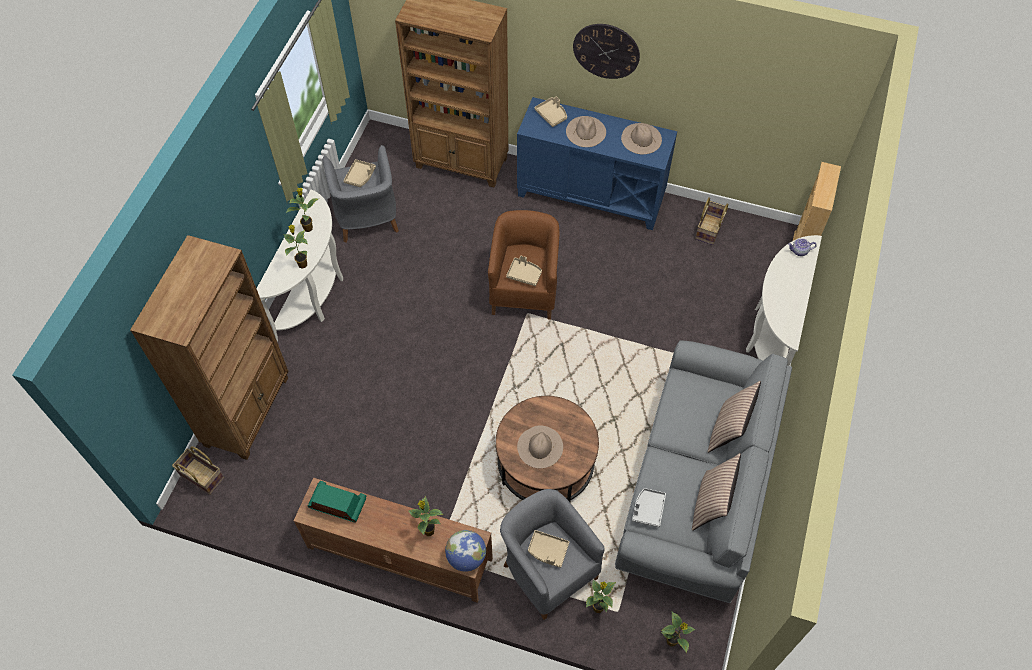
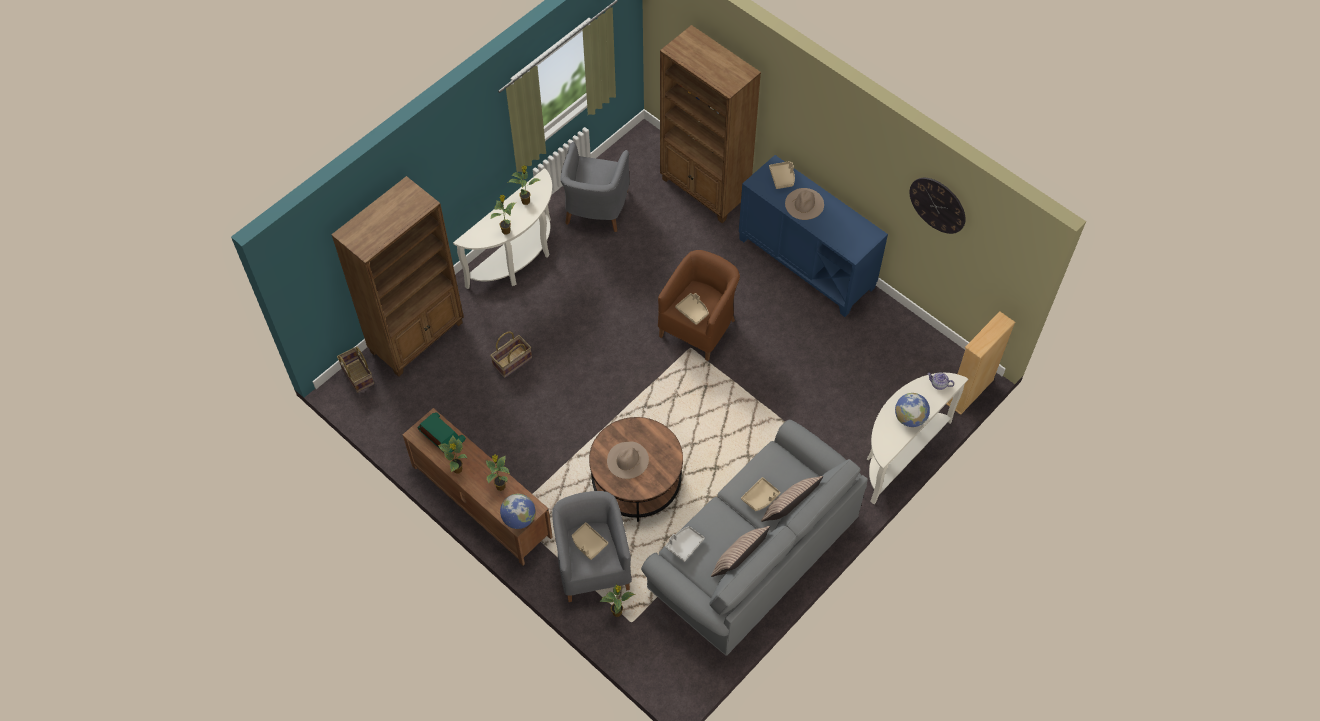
camera: 25 degrees right, 0 degrees up
(360, 176) = (598, 171): beige tray -> beige tray (760, 497)
(606, 51) = (836, 139): wall clock -> wall clock (937, 205)
(641, 138) = (850, 228): beige hat -> none
(672, 641) = (663, 665): potted plant -> potted plant (458, 470)
(710, 229) = (899, 337): basket -> basket (512, 362)
(793, 293) = (909, 418): none -> globe

